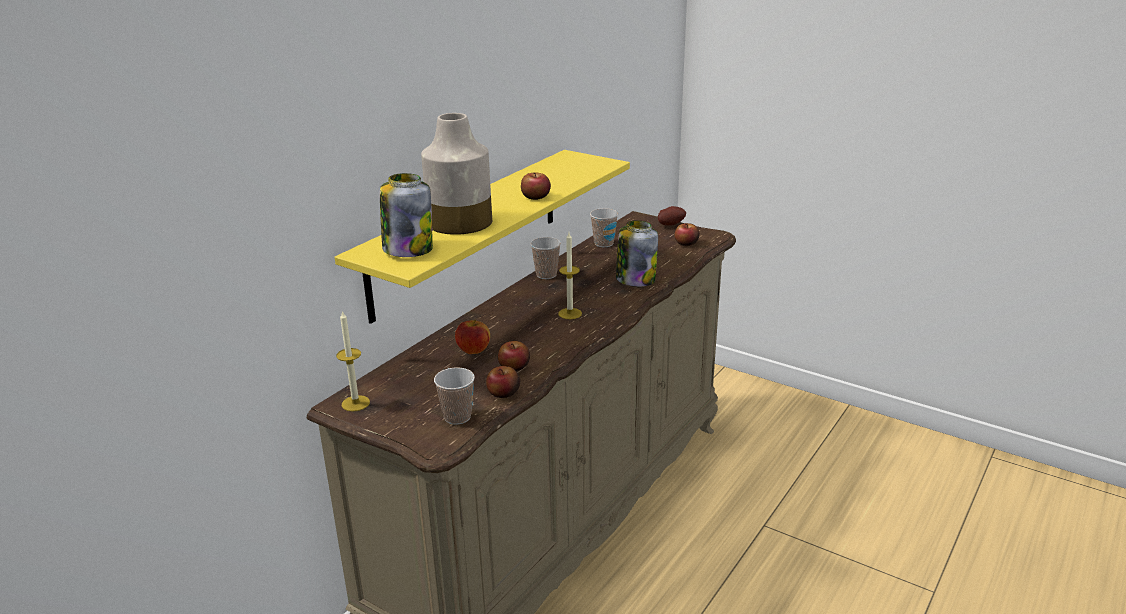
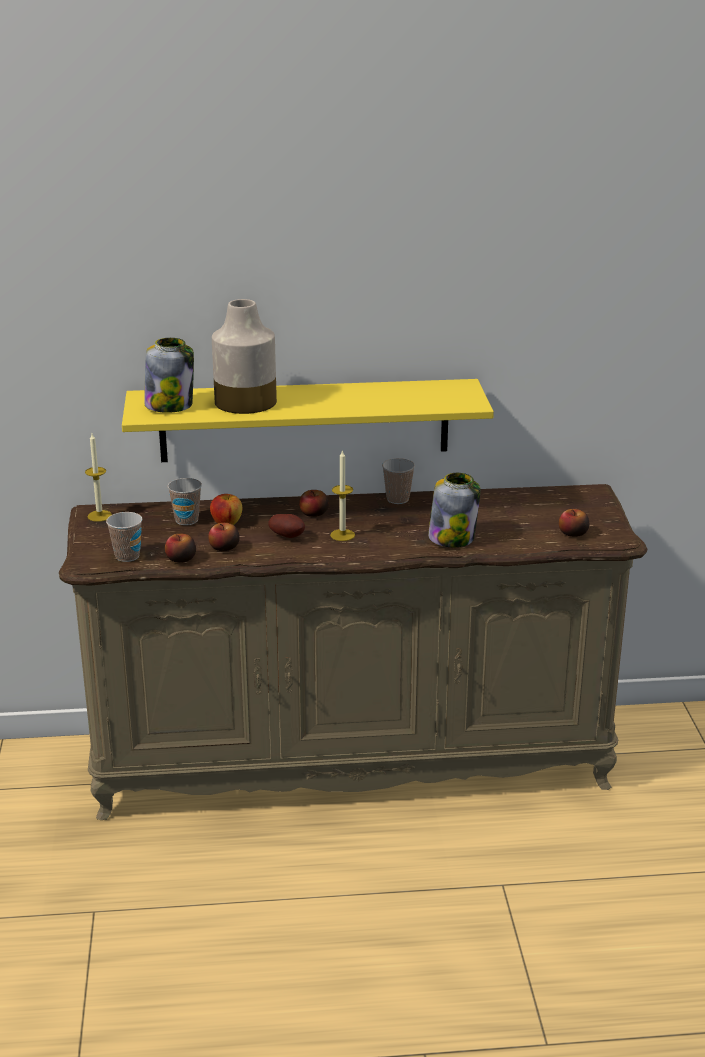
camera: 50 degrees right, 0 degrees up
(536, 197) = (340, 407): apple -> apple (314, 513)
(603, 243) = (504, 498): cup -> cup (186, 520)
(670, 225) = (602, 511): potato -> potato (288, 536)

